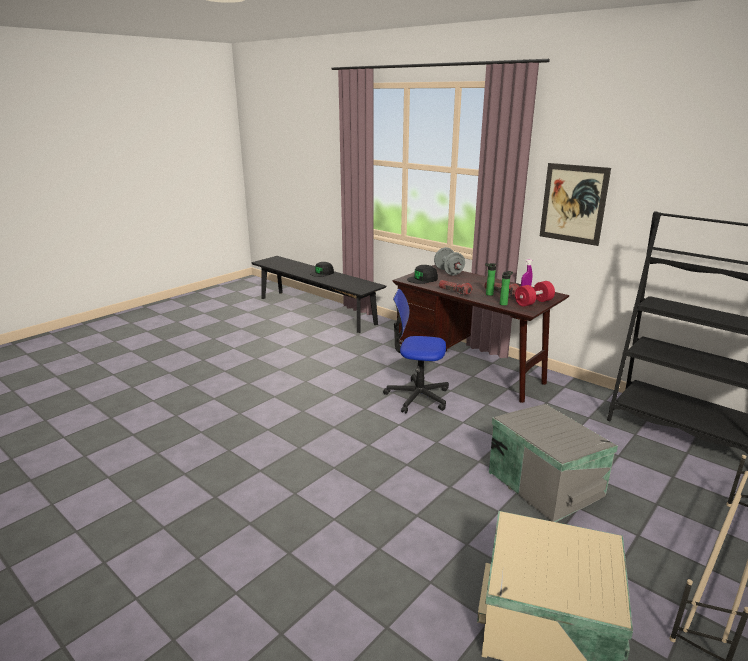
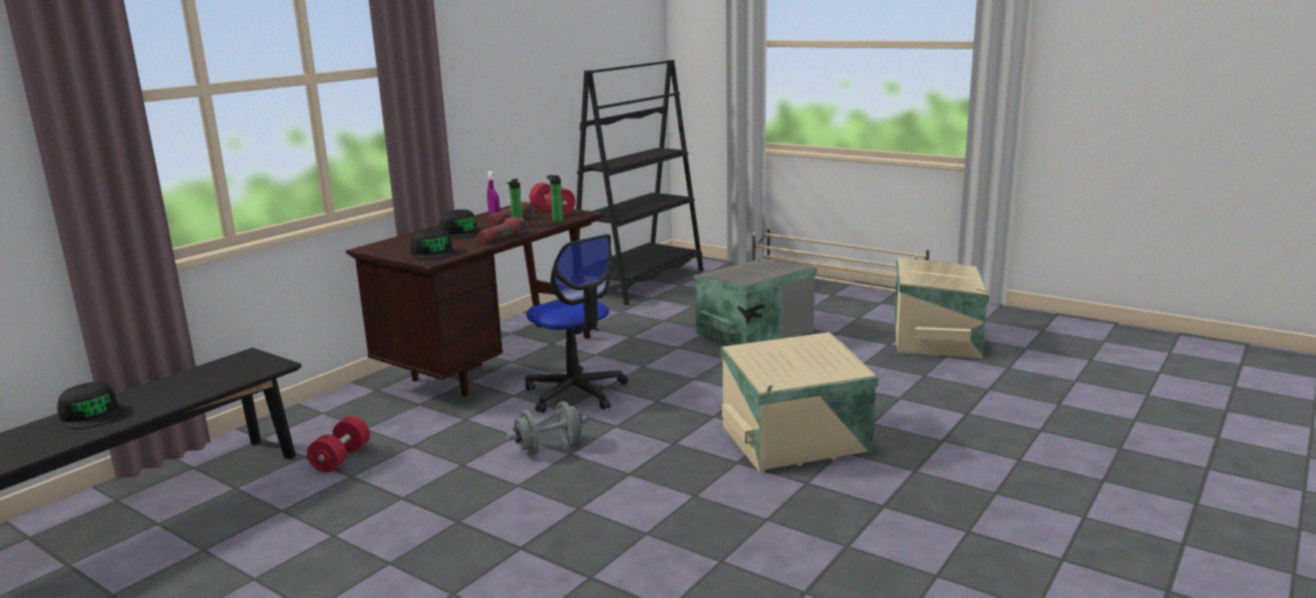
camera: 95 degrees left, 5 degrees down
(318, 475) = (797, 441): none -> beige storage box
(352, 342) = (341, 458): none -> red dumbbell
(417, 396) = (576, 393): office chair -> office chair turned 45 degrees counterclockwise
(448, 272) = (399, 242): grey dumbbell -> grey dumbbell (549, 448)
(470, 283) = (462, 232): none -> black cap
(573, 204) = (479, 90): picture -> none

